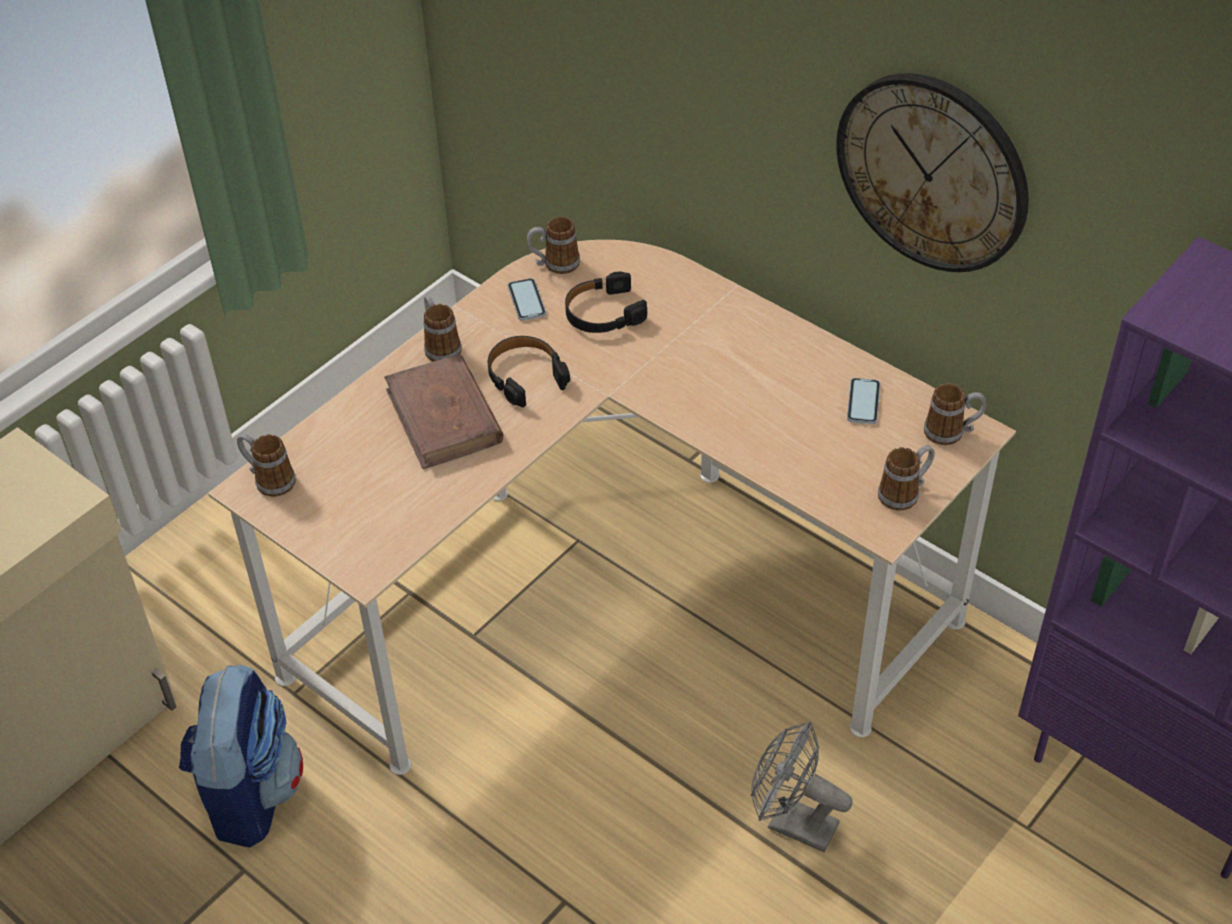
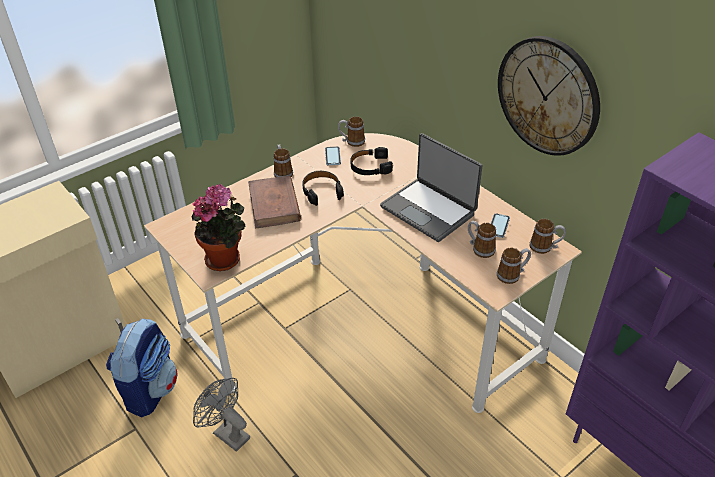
camera: 10 degrees right, 5 degrees down
(269, 480) = (176, 223): mug -> mug (479, 249)
(386, 537) = (226, 258): none -> potted plant
(732, 387) = (429, 210): none -> laptop
(792, 823) = (429, 453): grey fan -> grey fan (227, 433)

